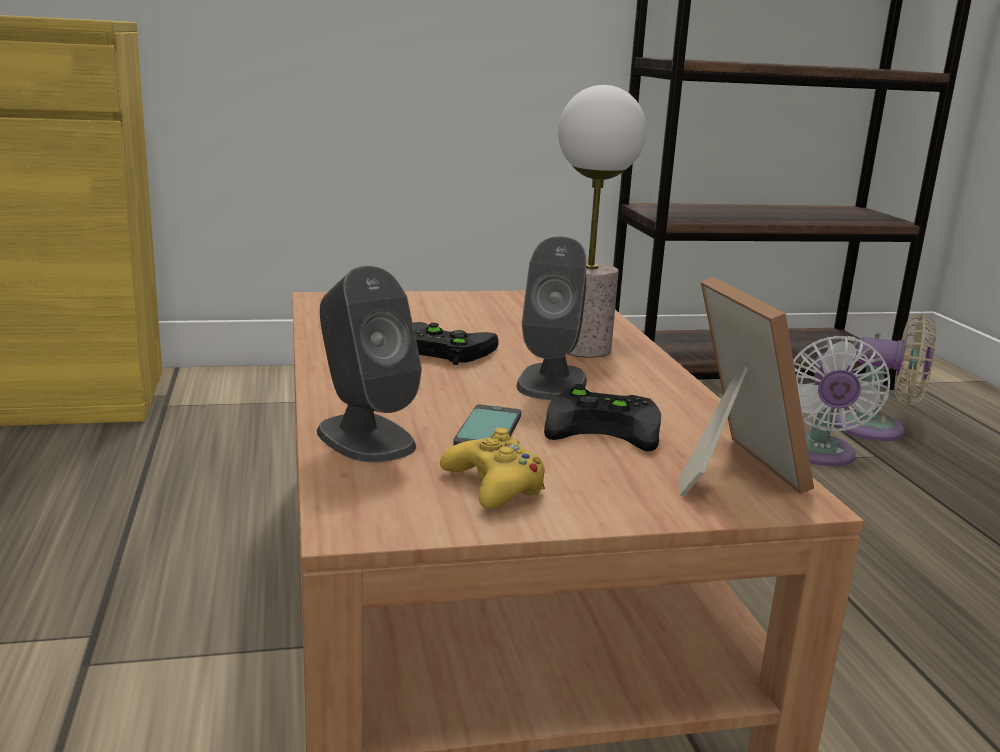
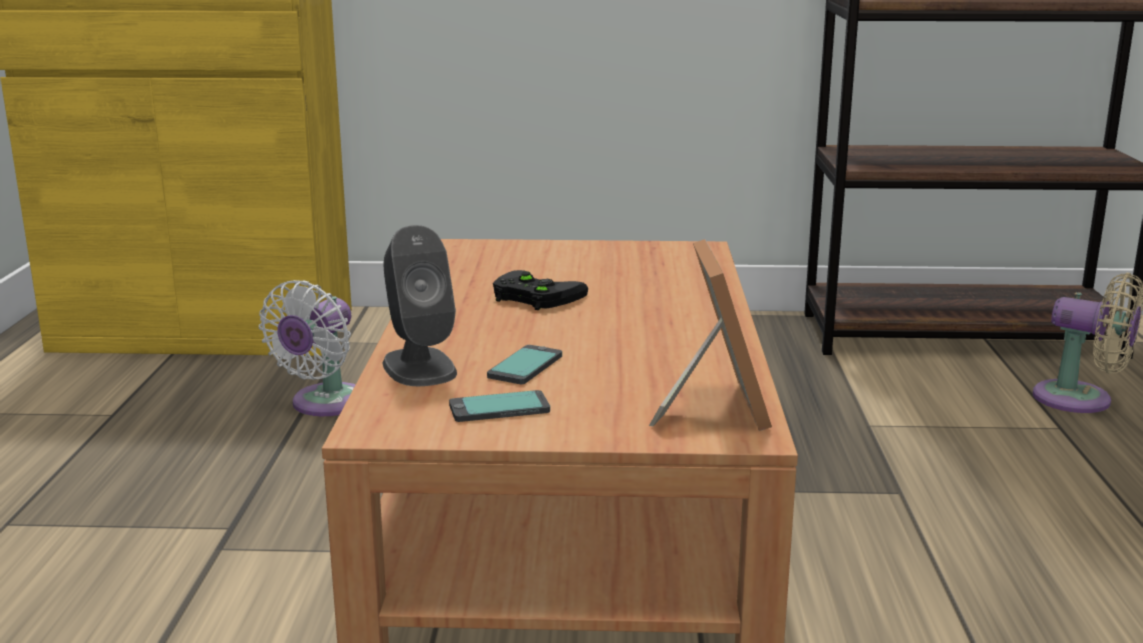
camera: 15 degrees right, 0 degrees up
(494, 485) = (499, 409): yellow game controller -> phone
(552, 382) = (613, 328): grey speaker -> none
(584, 349) = (669, 299): table lamp -> none
(607, 427) = (632, 369): black game controller -> none
(819, 455) = (992, 423): white fan -> white fan (324, 404)

